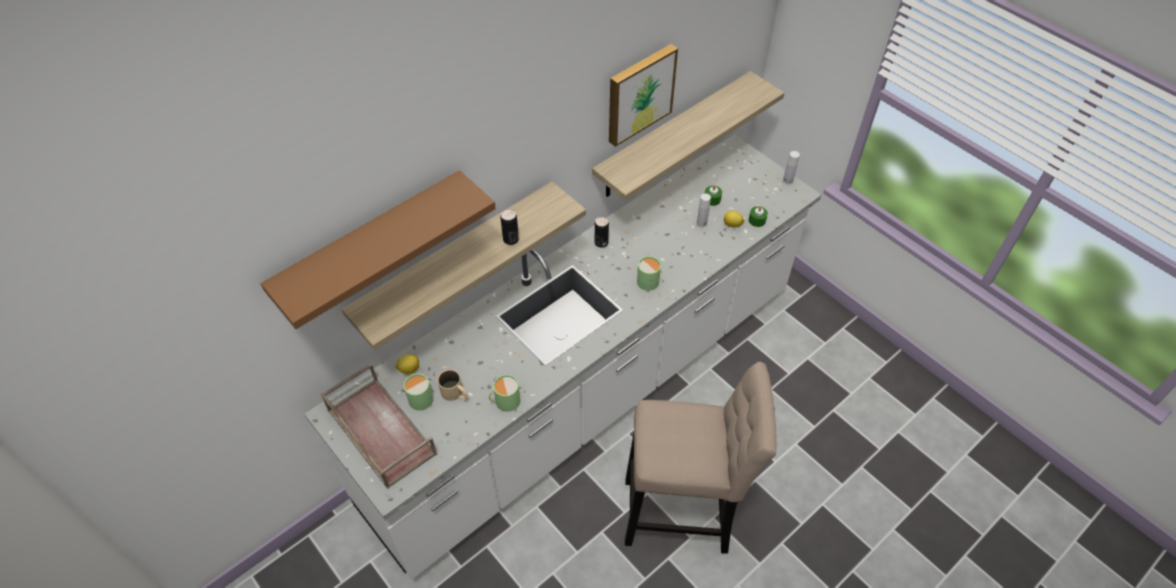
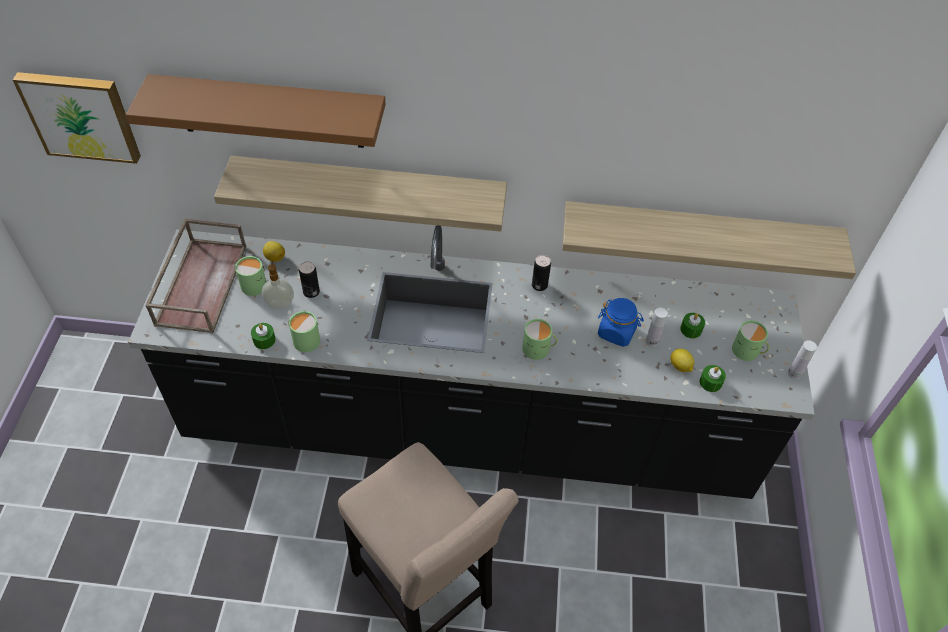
camera: 45 degrees right, 0 degrees up
(456, 394) = (280, 303): beige mug -> soap dispenser
(479, 425) = (264, 340): none -> green candle
(511, 239) = (409, 200): can -> can (311, 292)
(588, 395) = (468, 430): white counter -> black counter
(639, 93) = (652, 153): picture -> picture (81, 115)
(677, 234) = (617, 332): none -> blue jar
(753, 187) = (748, 351): none -> green mug

